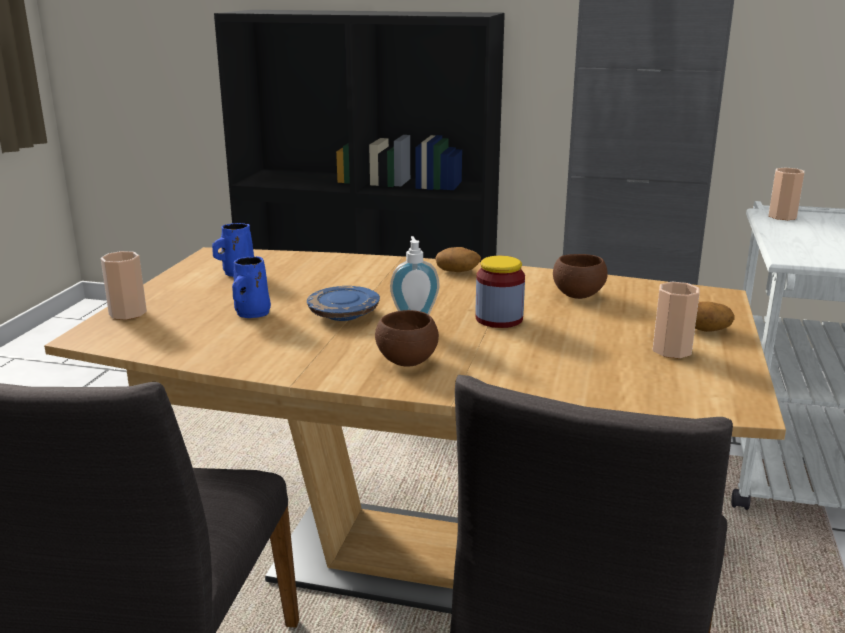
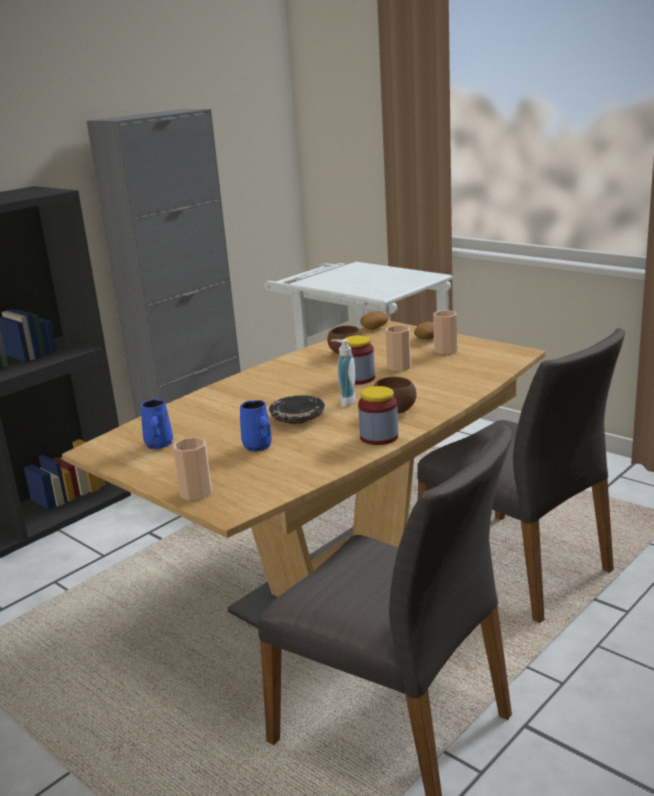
camera: 60 degrees left, 0 degrees up
(313, 368) = (379, 437): none -> jar
(344, 314) = (298, 418): blue plate -> black plate
(458, 271) = (261, 375): potato -> potato (374, 328)
(782, 216) = (315, 281): cup -> cup (399, 367)

